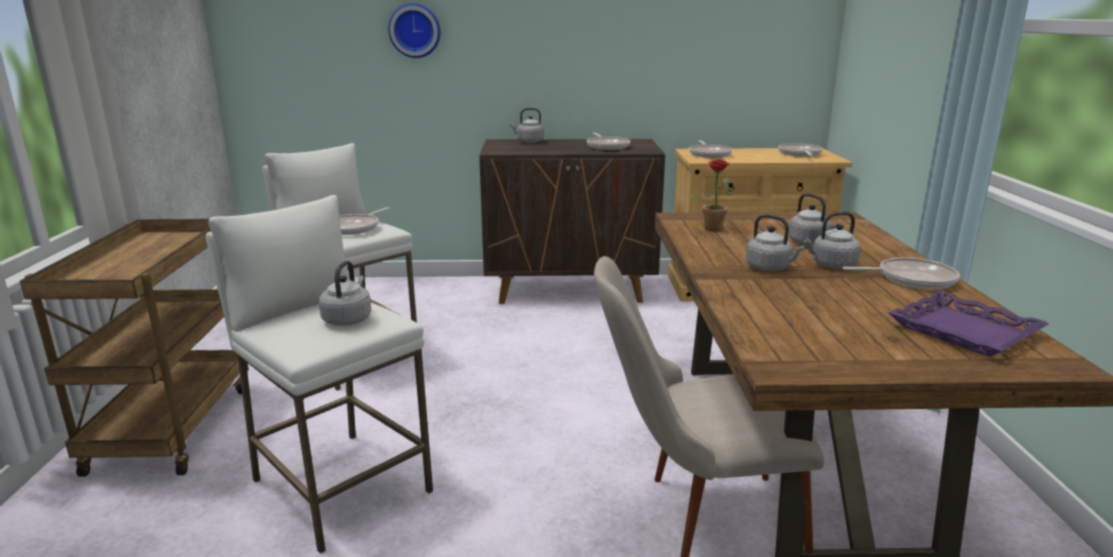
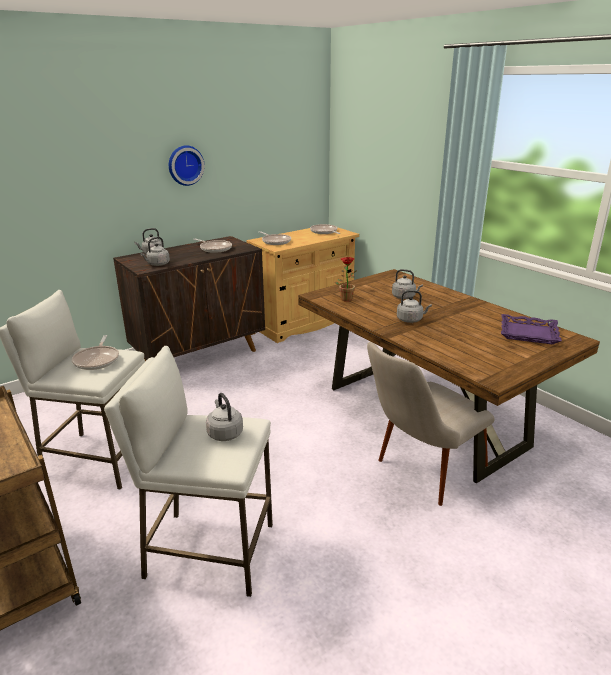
camera: 35 degrees left, 5 degrees up
(415, 30) = (40, 177): wall clock -> wall clock (185, 165)
(831, 265) = (433, 309): grey kettle -> grey kettle (157, 264)
(911, 279) = (474, 309): frying pan -> none

